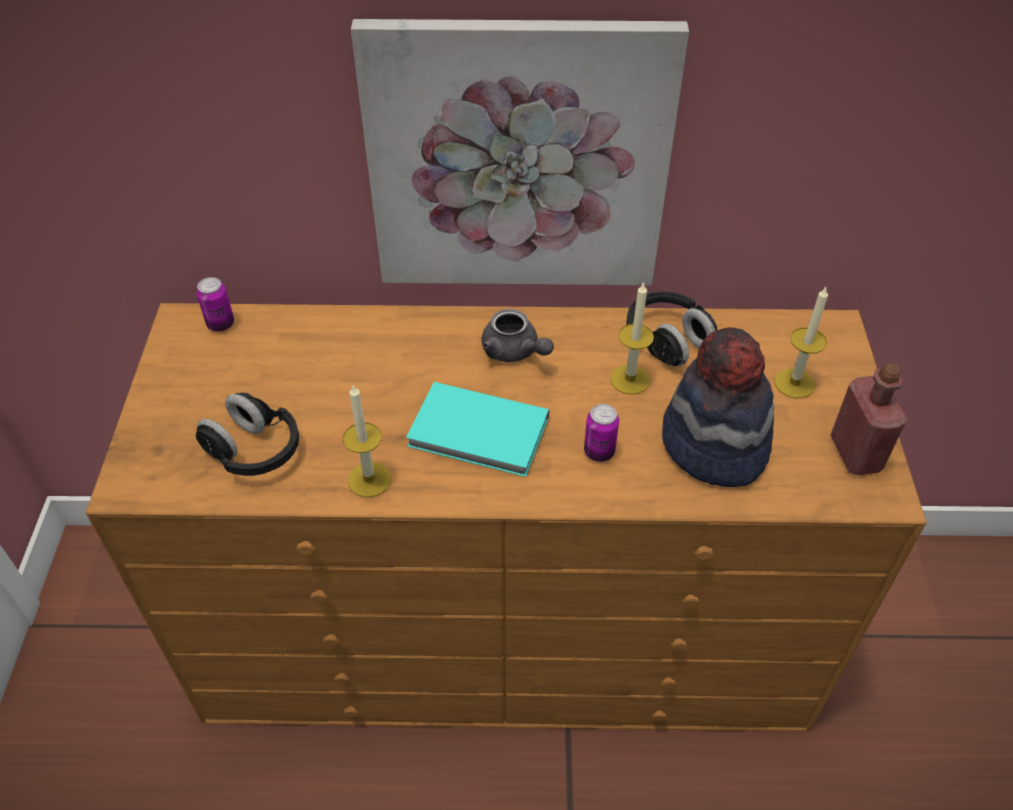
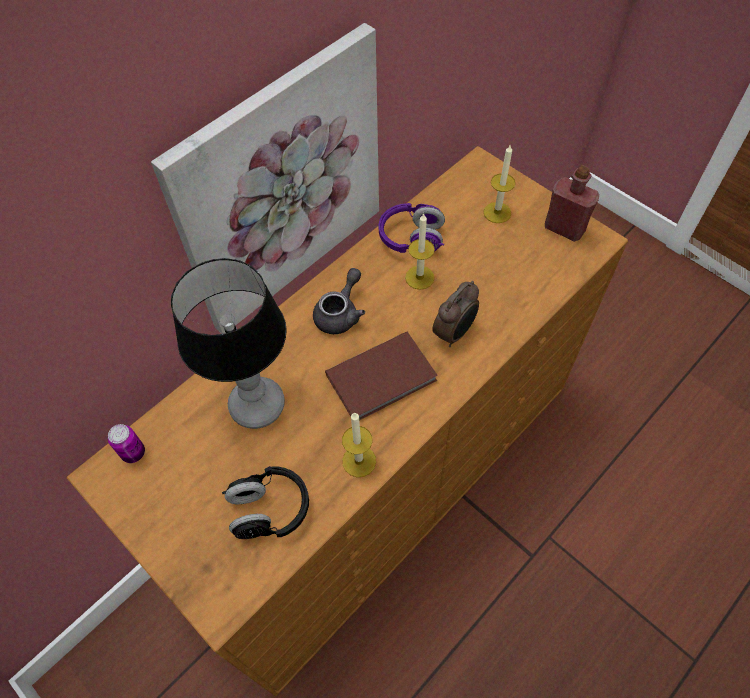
camera: 45 degrees left, 10 degrees up
(348, 367) = (256, 406): none -> table lamp
(479, 434) = (383, 379): turquoise book -> brown book
(514, 352) = (340, 313): grey teapot -> grey teapot turned 60 degrees counterclockwise
(599, 452) = (454, 333): can -> alarm clock
(667, 341) = (411, 239): black headphones -> purple headphones
(713, 445) = (501, 280): hat -> none

